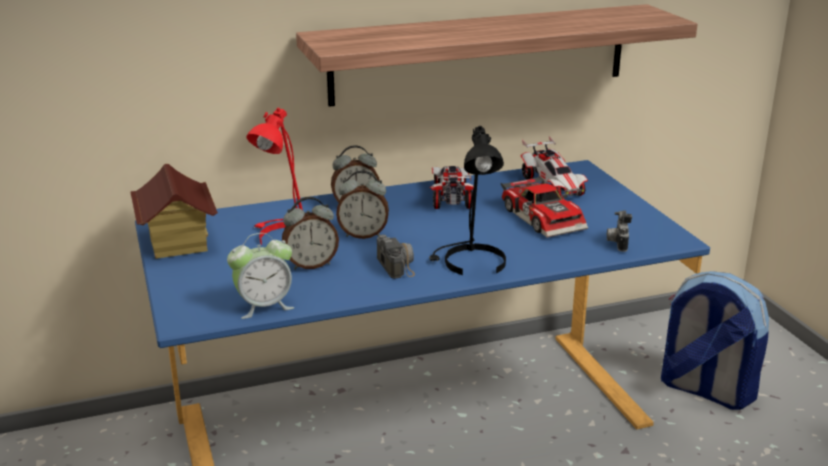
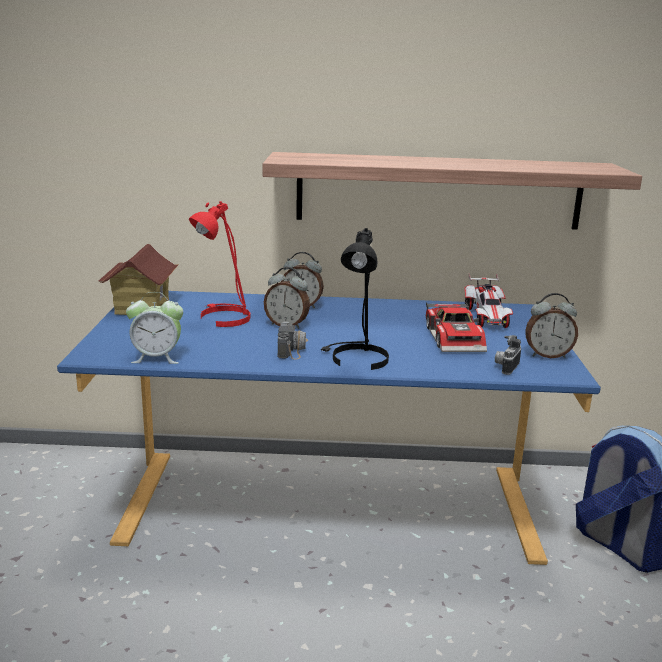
camera: 20 degrees right, 5 degrees down
(311, 265) = (223, 337): alarm clock -> alarm clock (547, 355)
(451, 197) = (387, 311): toy car -> none

